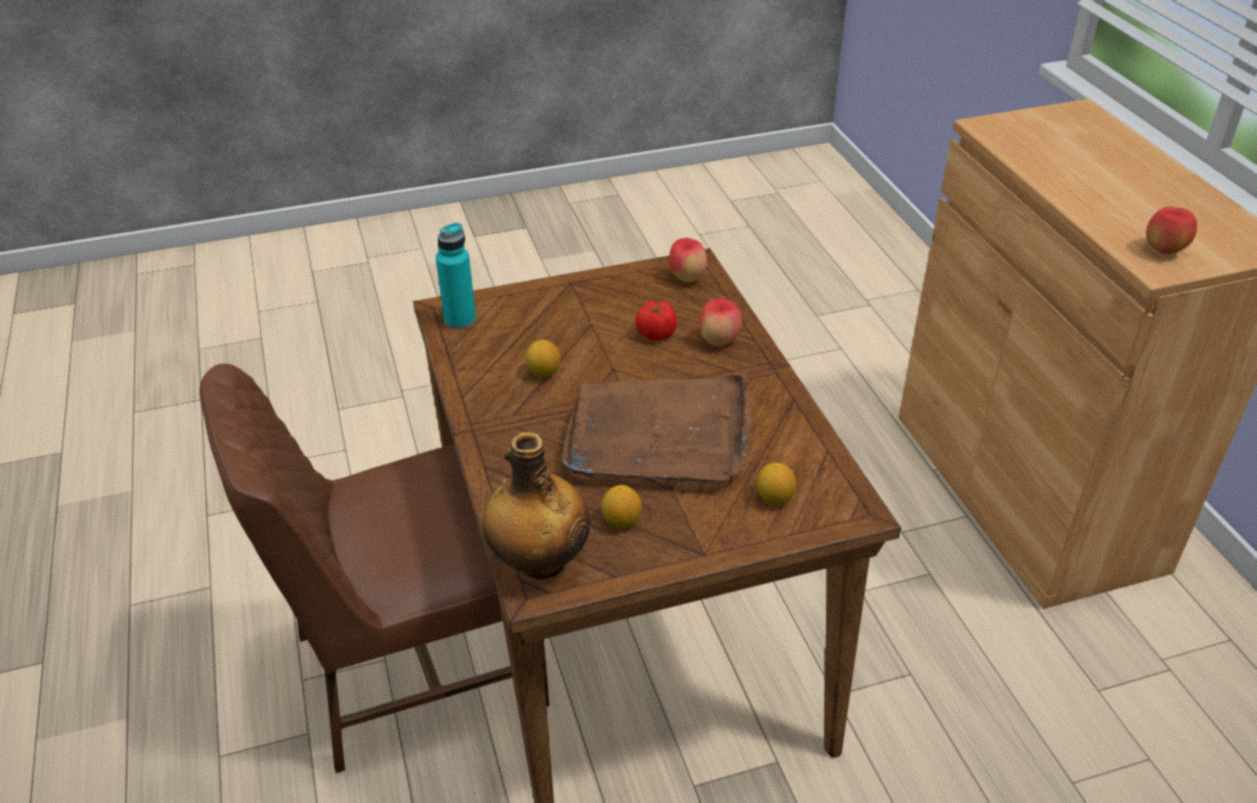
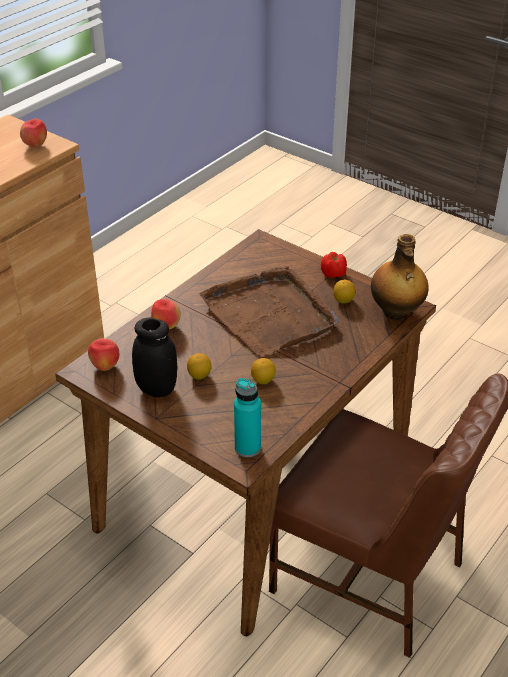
camera: 125 degrees left, 0 degrees up
(614, 298) = (157, 388): none -> black jar
(655, 333) = (181, 354): tomato -> tomato (334, 274)
(774, 498) = (278, 264): lemon -> lemon (199, 375)

